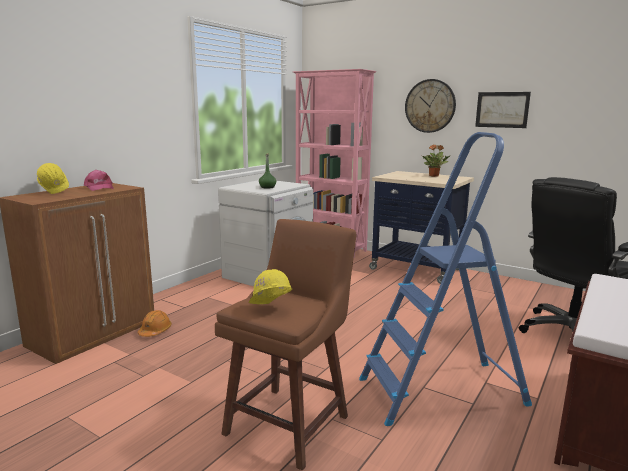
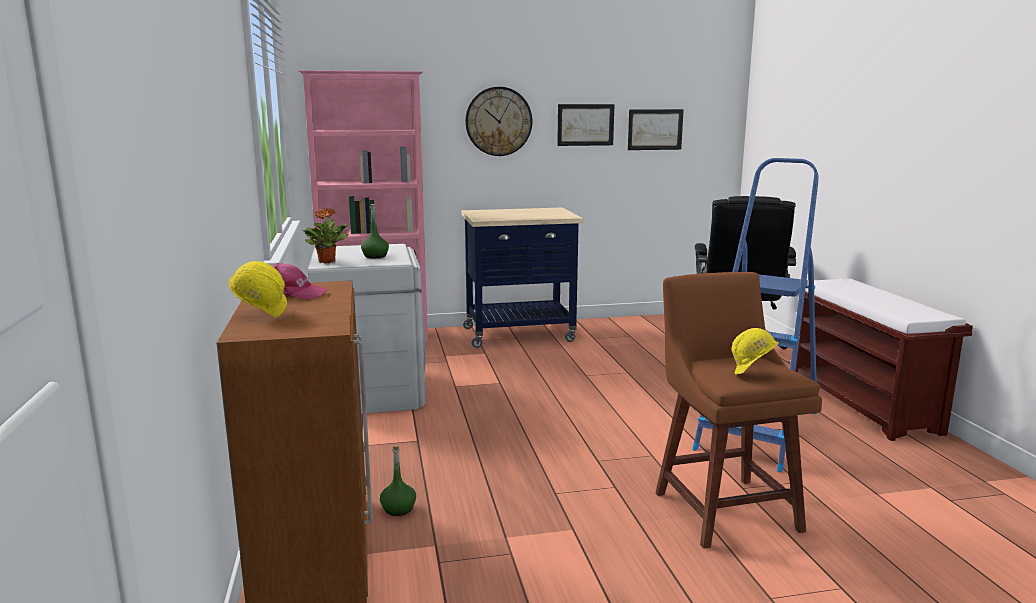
camera: 45 degrees left, 0 degrees up
(155, 331) = (398, 509): orange hard hat -> green bottle
(434, 176) = (525, 211): potted plant -> potted plant (327, 261)
(572, 115) = (655, 129): none -> picture

